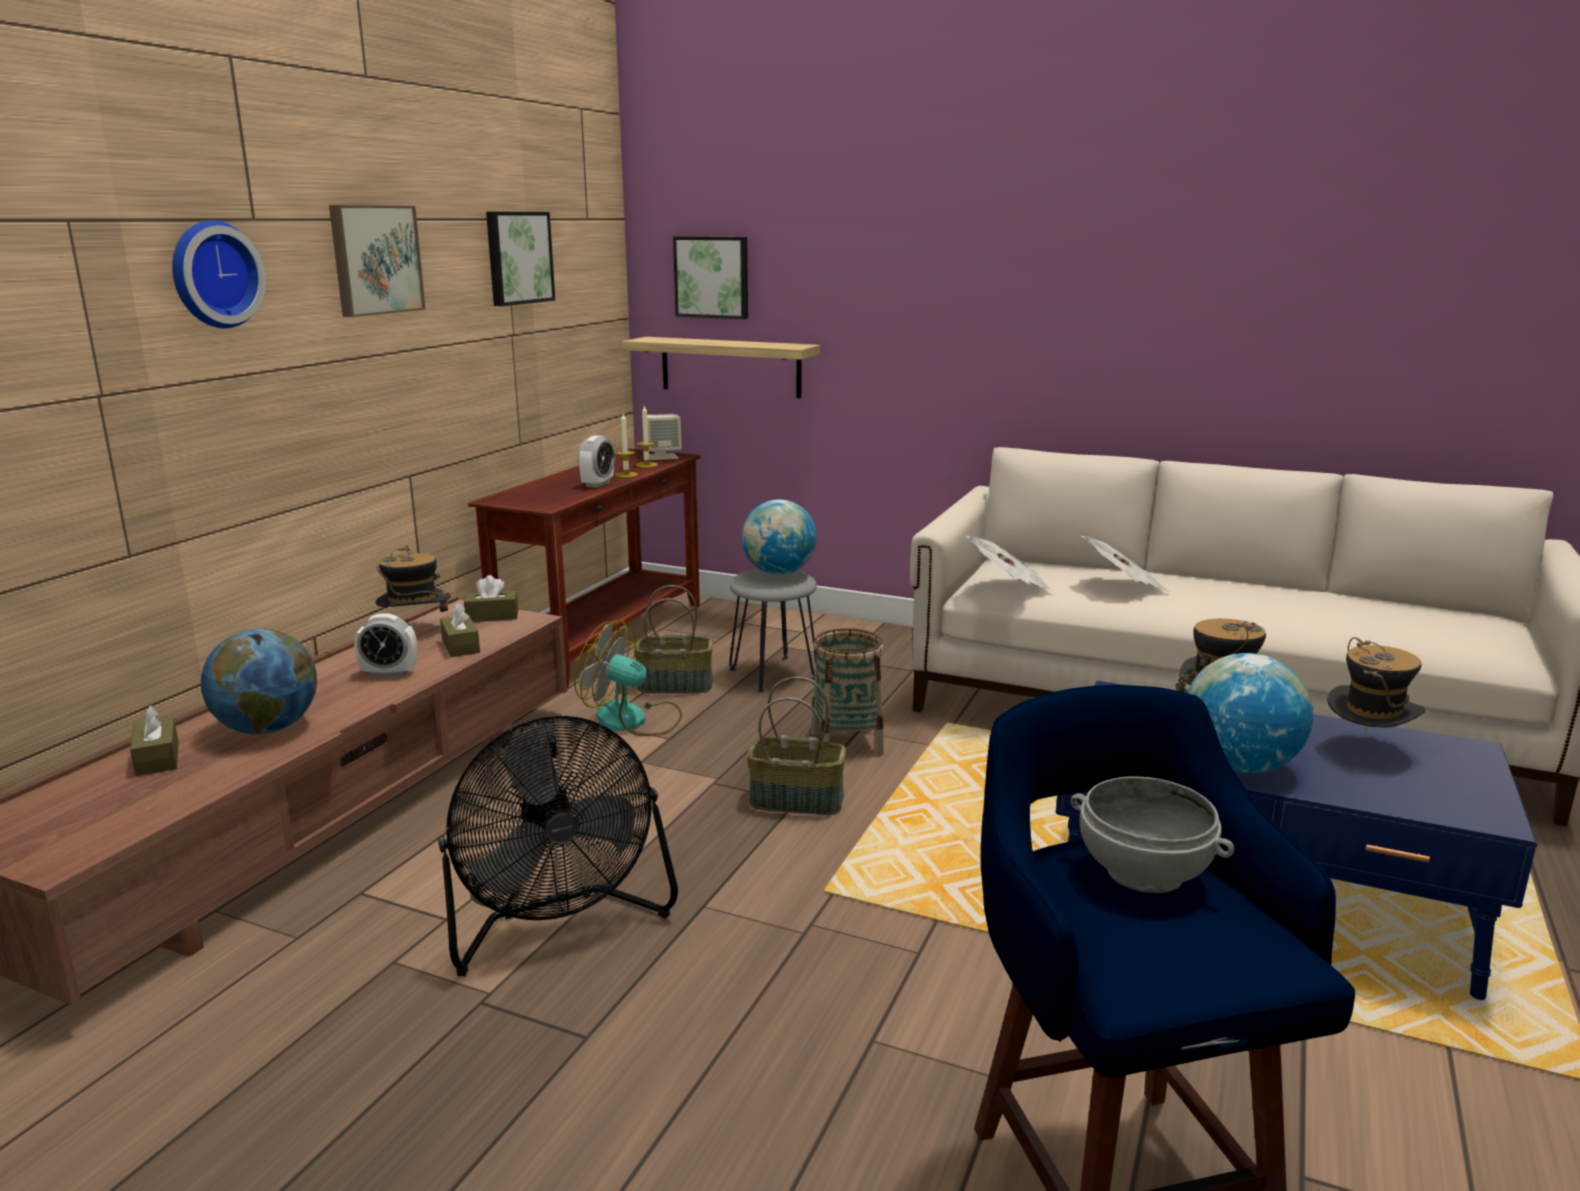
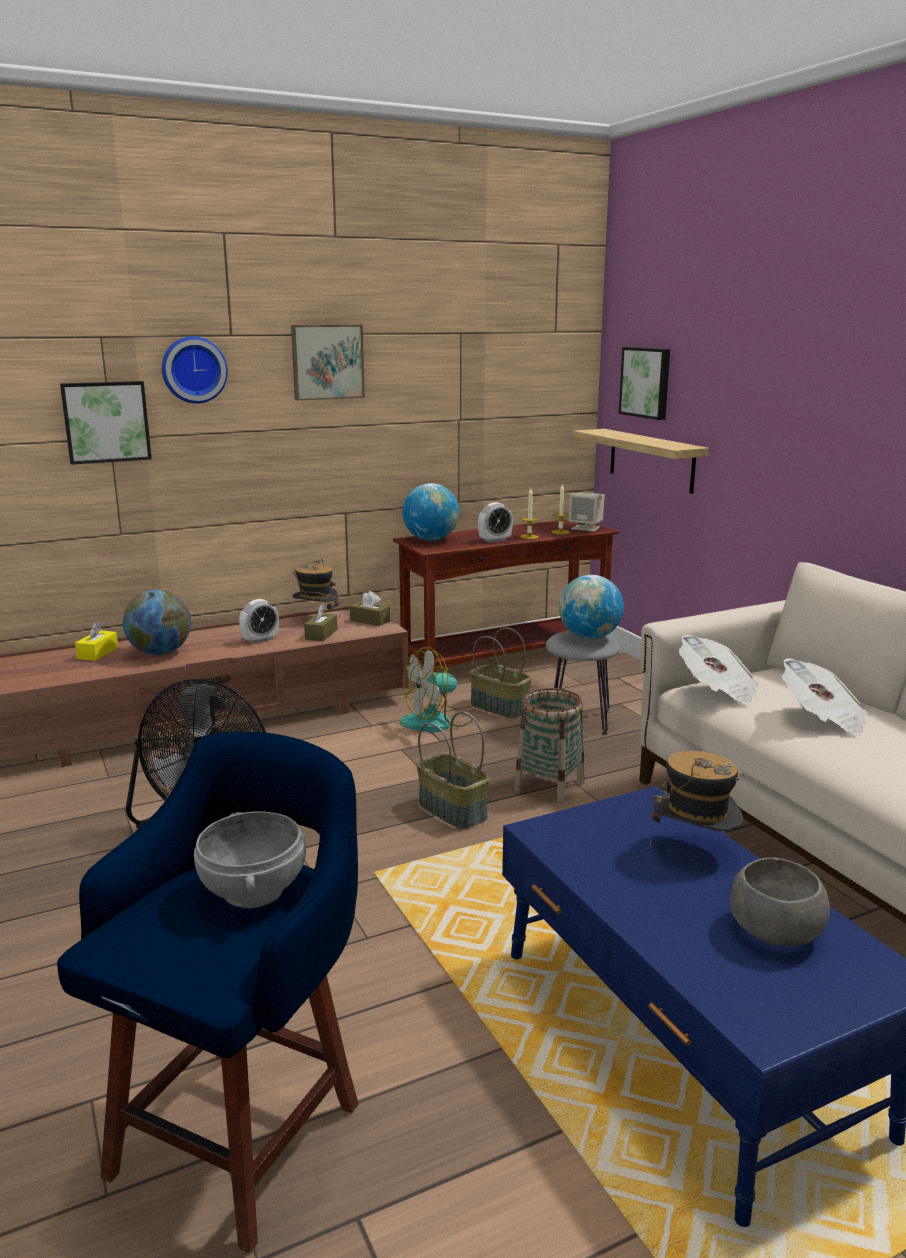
camera: 40 degrees right, 0 degrees up
(157, 758) = (98, 653): brown tissue box -> yellow tissue box
(389, 673) = (260, 640): alarm clock -> alarm clock turned 75 degrees counterclockwise
(517, 257) = (469, 362): picture -> picture (106, 421)
(633, 720) = (437, 722): fan -> fan turned 90 degrees counterclockwise
(1239, 766) = (623, 889): globe -> globe (431, 540)
(1367, 751) = (774, 930): hat -> grey bowl

